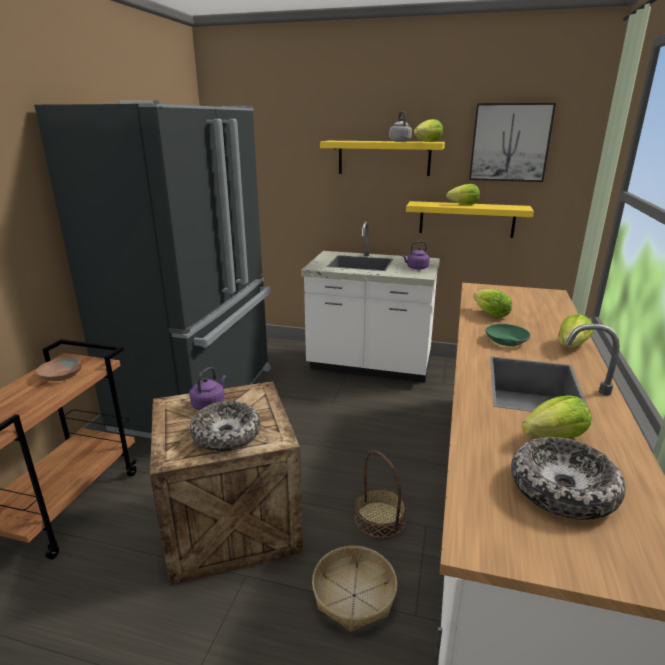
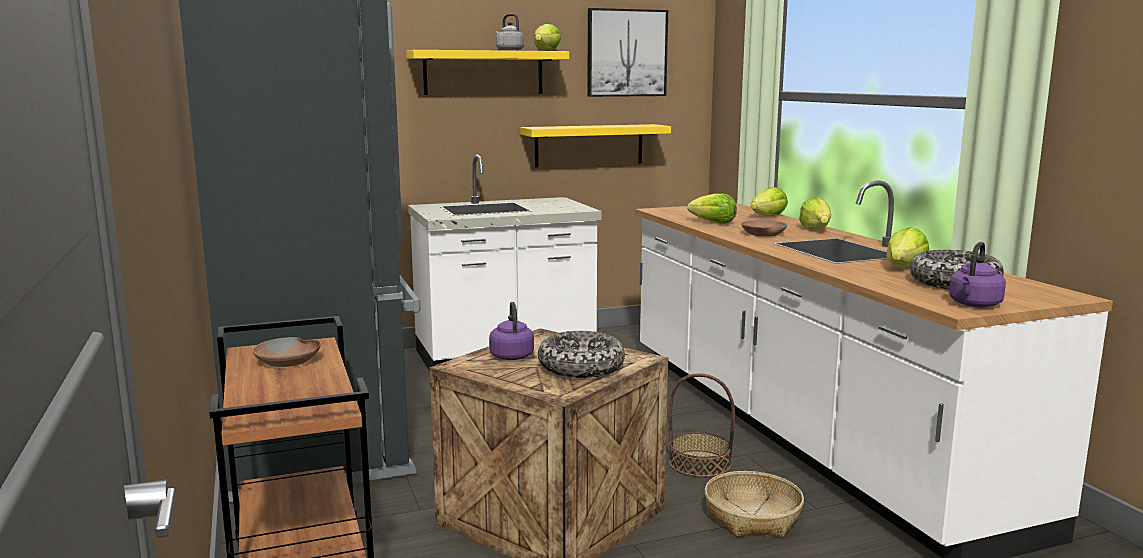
camera: 35 degrees left, 10 degrees down
(416, 268) = (560, 205): purple kettle -> purple kettle (974, 305)
(463, 205) = (590, 126): lettuce -> lettuce (768, 216)
(505, 340) = (762, 234): green bowl -> brown bowl

